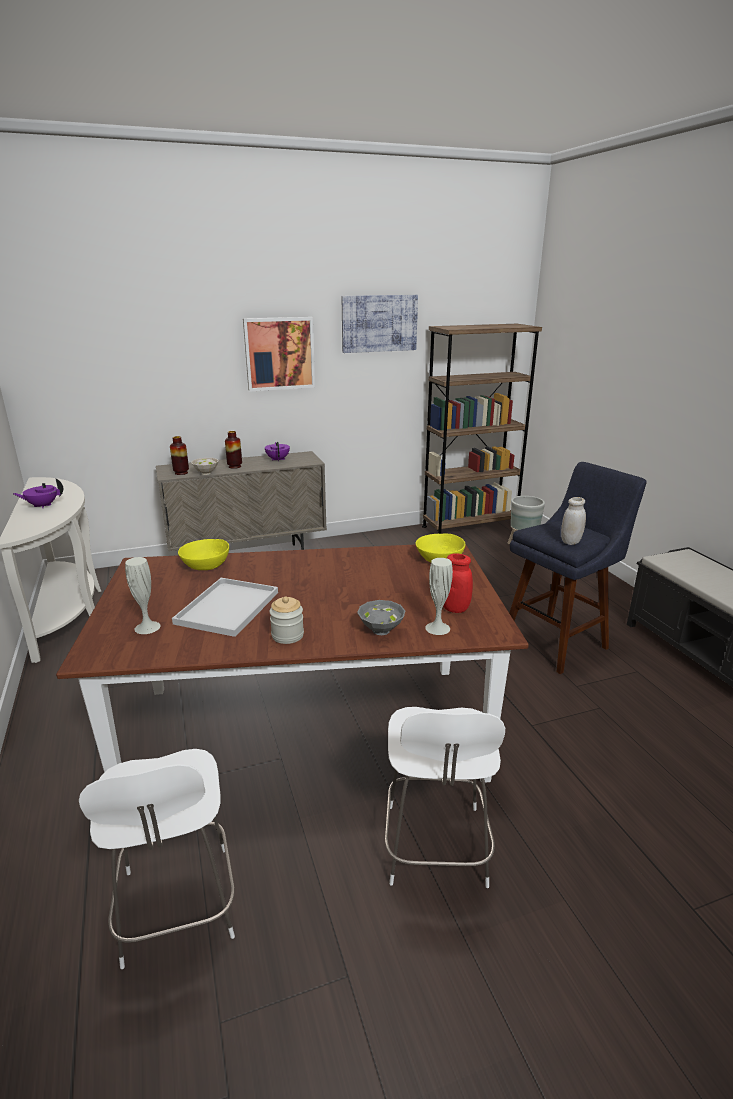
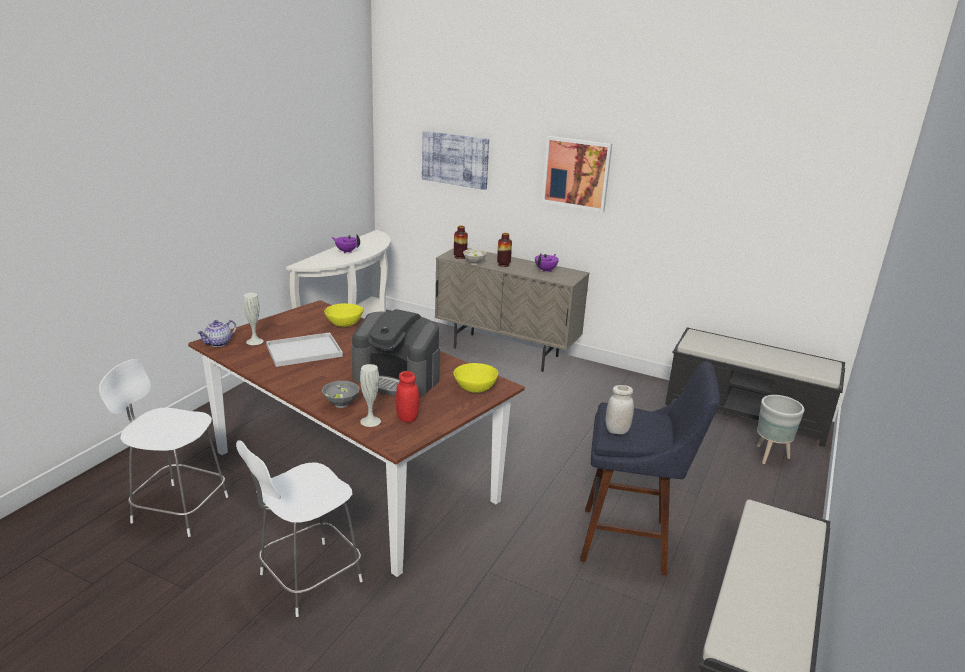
camera: 45 degrees right, 0 degrees up
(105, 652) = (218, 343): none -> teapot
(177, 909) = (177, 508): white chair -> white chair turned 75 degrees clockwise
(287, 635) = (296, 380): jar -> none
(370, 584) = (397, 378): none -> coffee machine
(379, 323) = (683, 161): picture -> picture (455, 159)
(469, 527) = (747, 413): brown bookcase -> black bench

